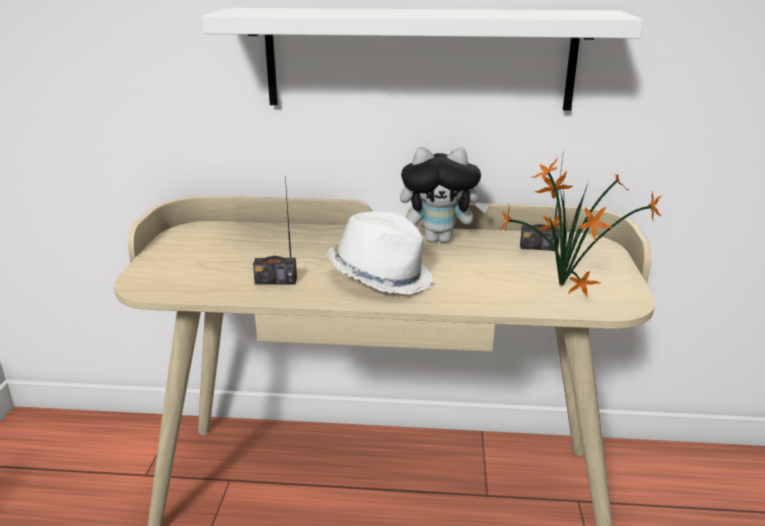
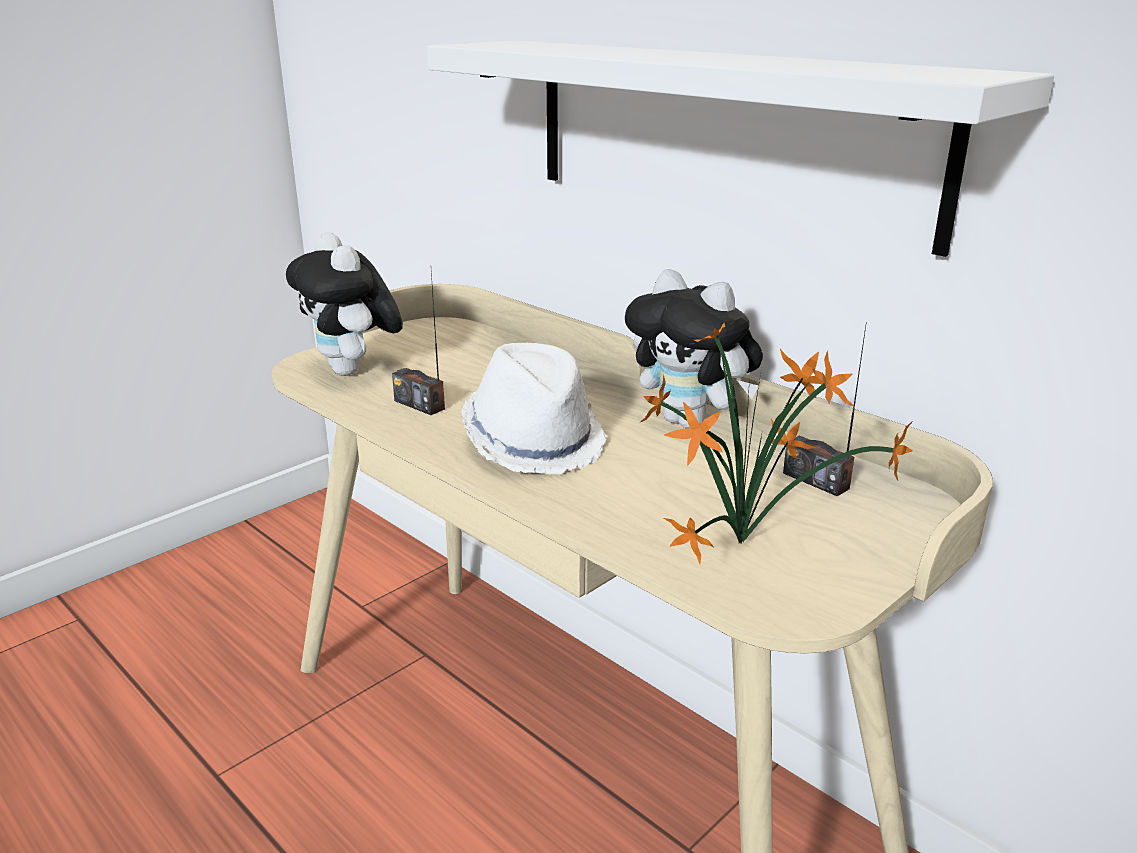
camera: 40 degrees right, 0 degrees up
(188, 276) = (353, 371): none -> plush toy

